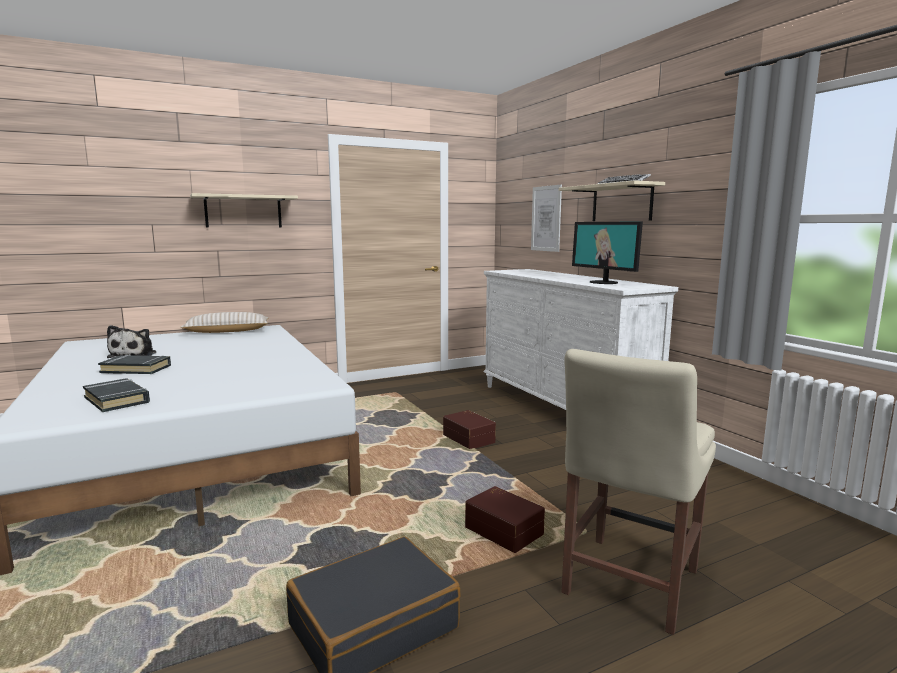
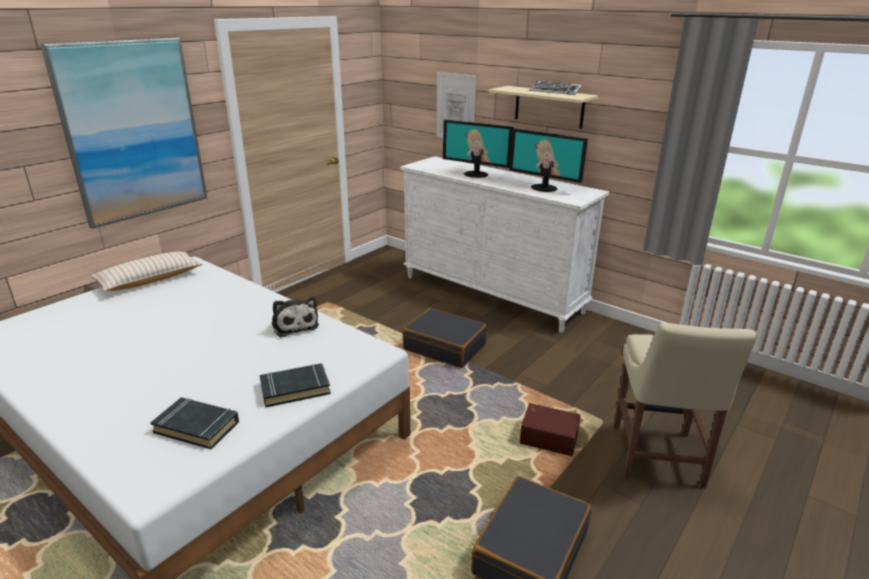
camera: 25 degrees left, 15 degrees up
(134, 355) = (96, 346): plush toy -> plush toy (294, 325)
(136, 369) = (140, 371): black book -> black book (295, 389)
(243, 211) = (133, 131): beige shelf -> picture
(469, 438) = (445, 347): brown storage box -> black suitcase
(547, 275) = (476, 174): none -> monitor

